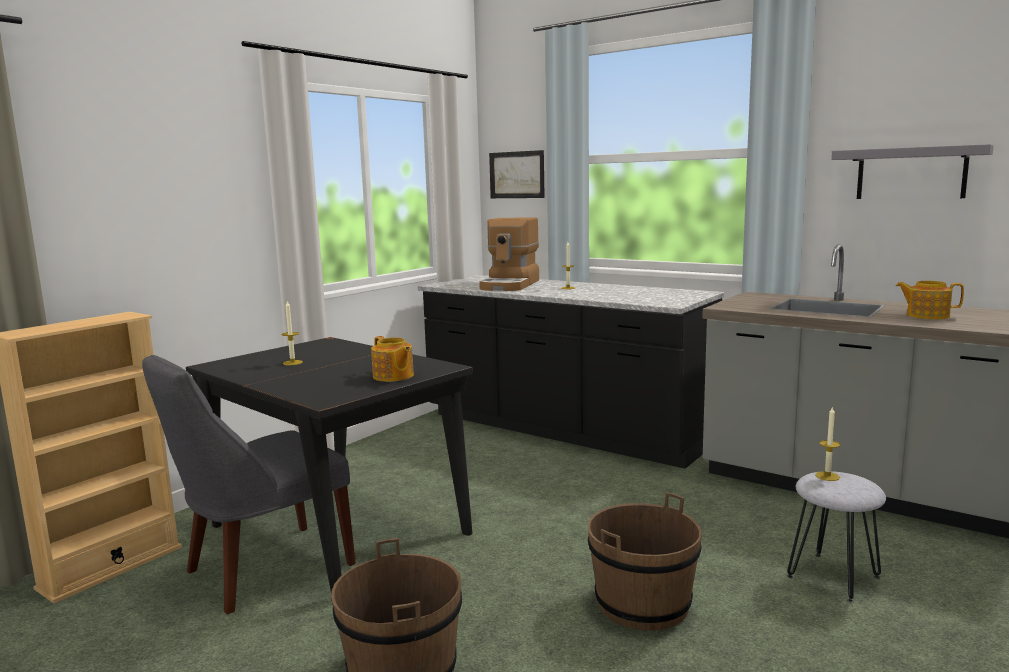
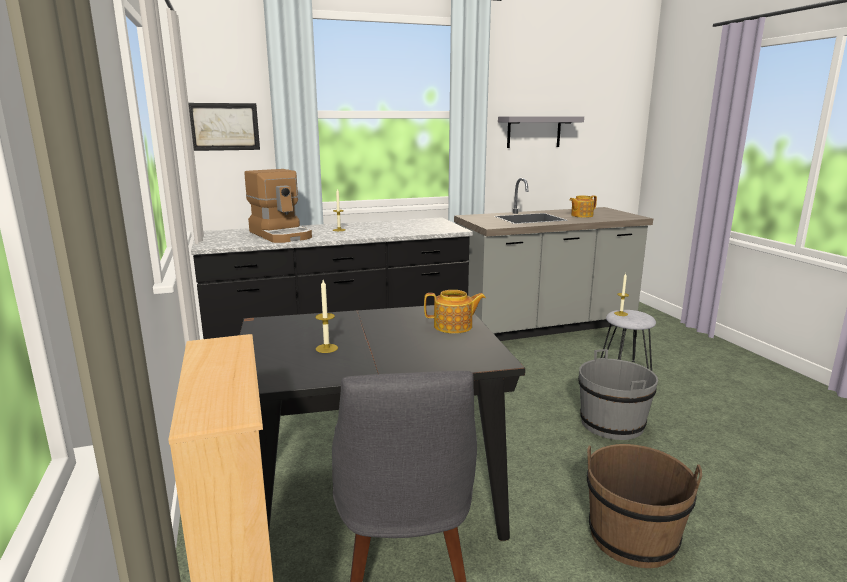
camera: 55 degrees left, 5 degrees up
(643, 604) = (612, 424): brown bucket -> grey bucket

